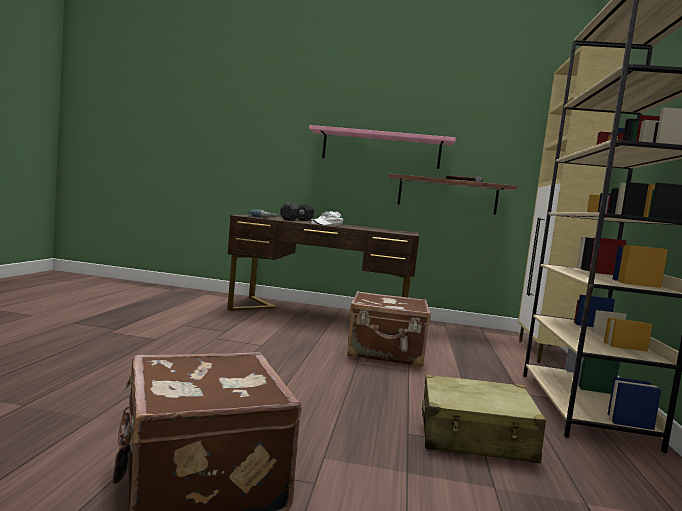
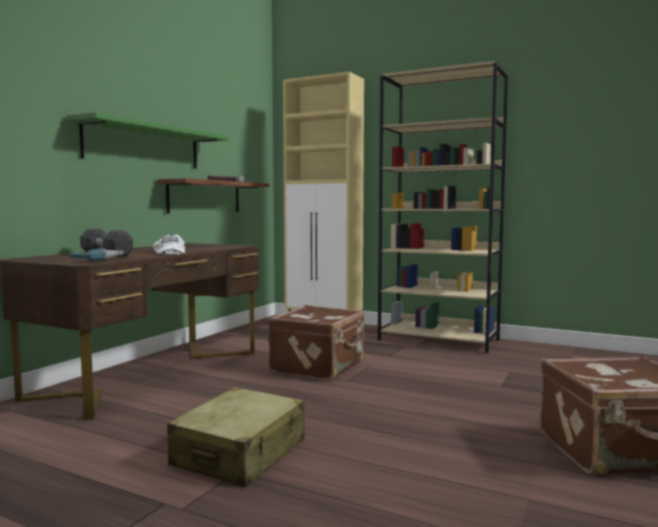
camera: 70 degrees left, 0 degrees up
(381, 149) = (144, 146): pink shelf -> green shelf
(475, 436) = (497, 371): beige suitcase -> beige suitcase (240, 453)

